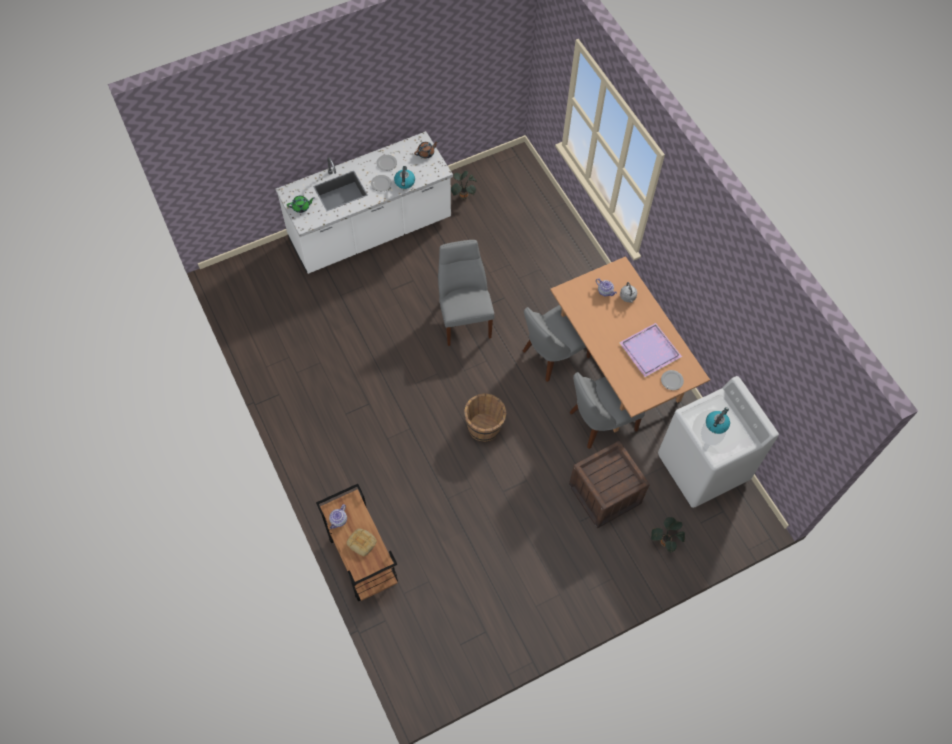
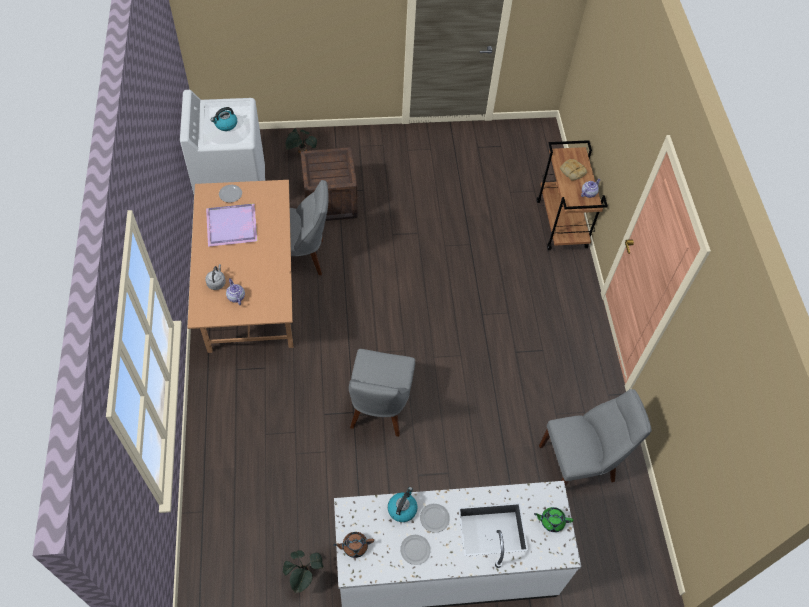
camera: 160 degrees left, 5 degrees down
(484, 427) = (410, 290): brown bucket -> none
(553, 355) = (306, 333): grey chair -> grey chair (580, 463)

